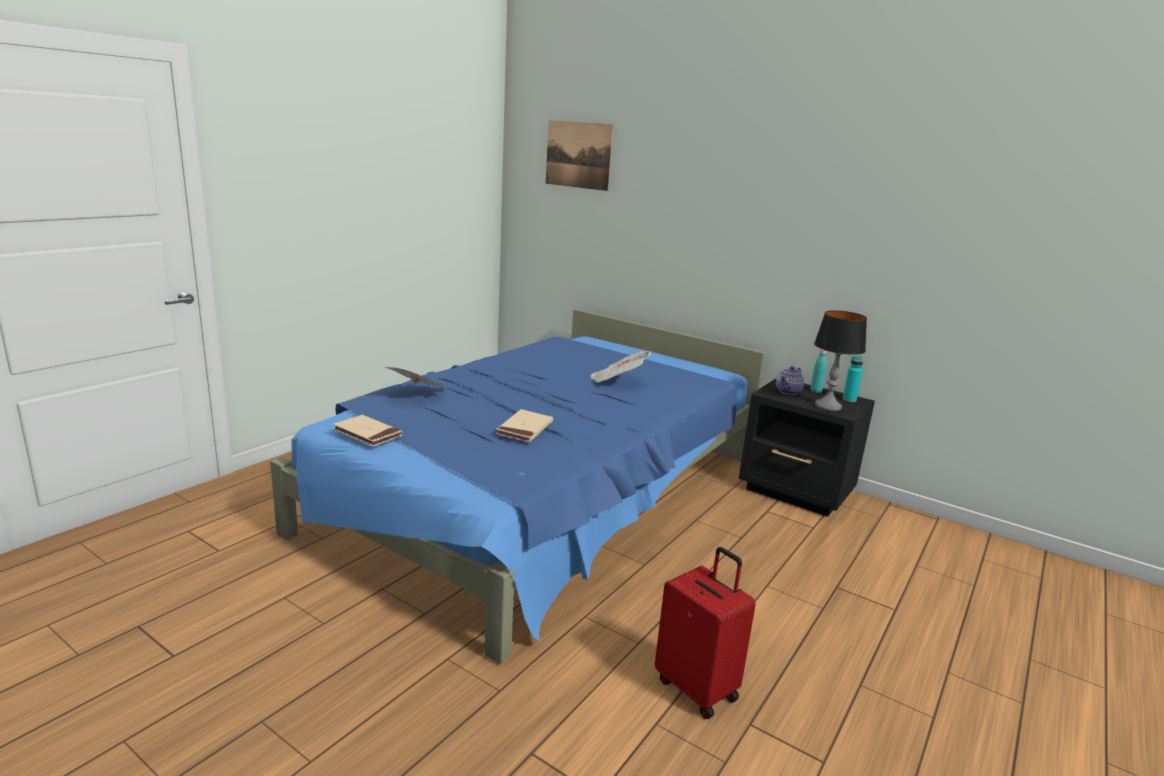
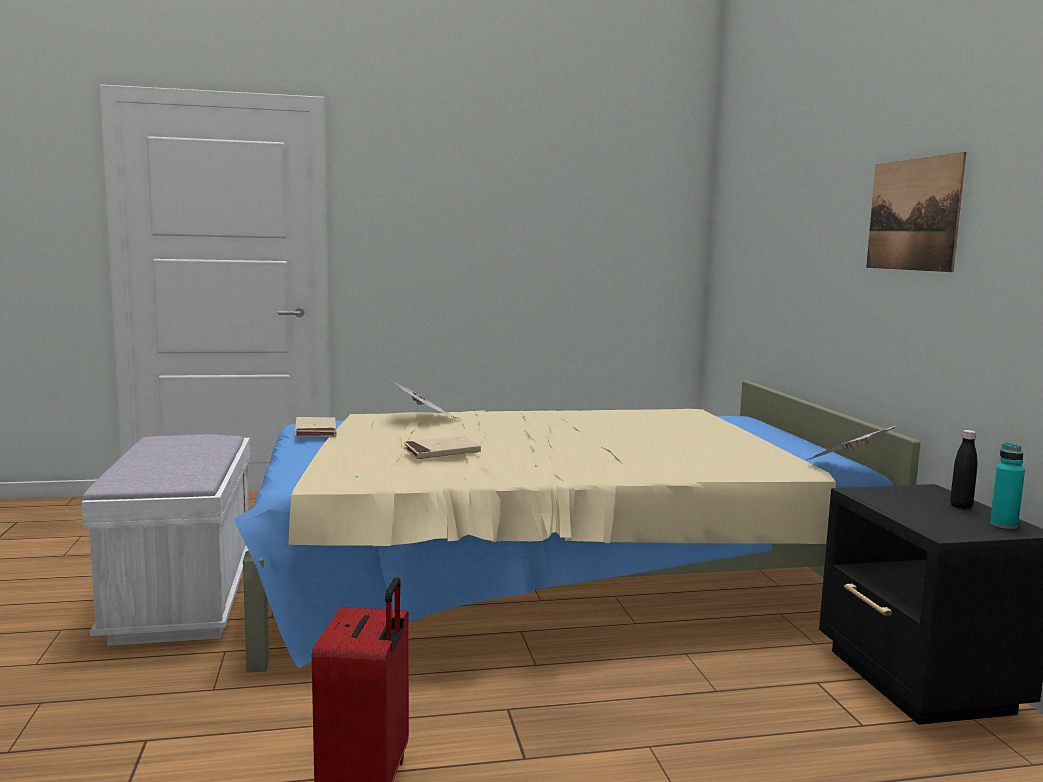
camera: 45 degrees right, 10 degrees down
(314, 632) = (184, 596): none -> white bench
(544, 494) = (548, 575): blue bed -> beige bed
(578, 155) = (762, 182): picture -> picture (913, 214)
(617, 381) = (657, 445): newspaper -> newspaper (847, 466)
(788, 391) = (904, 497): teapot -> none
(816, 391) = (961, 506): turquoise bottle -> black bottle
(828, 406) = (932, 521): table lamp -> none

